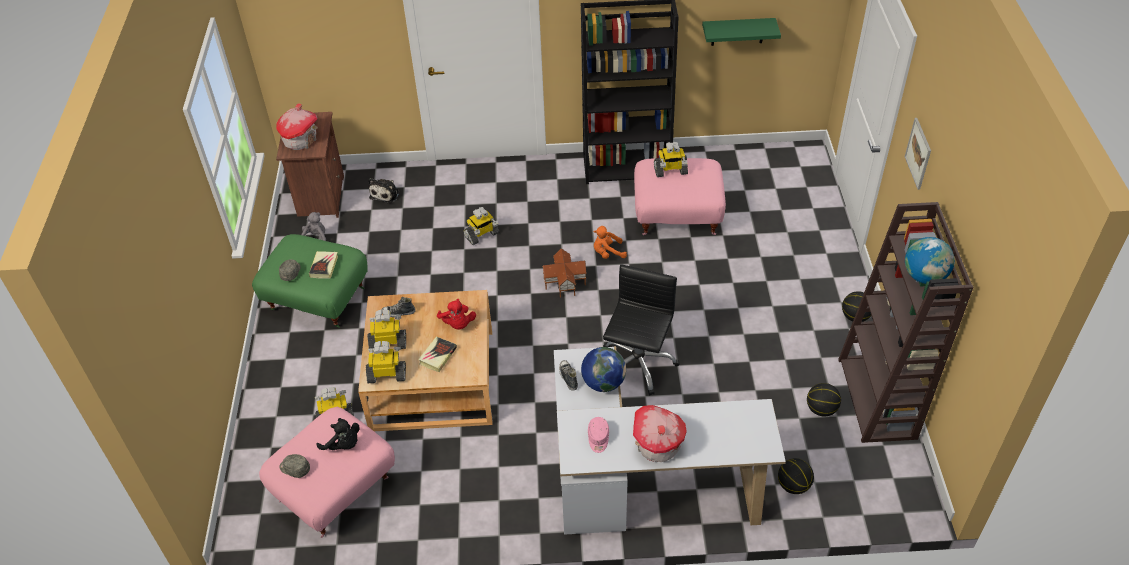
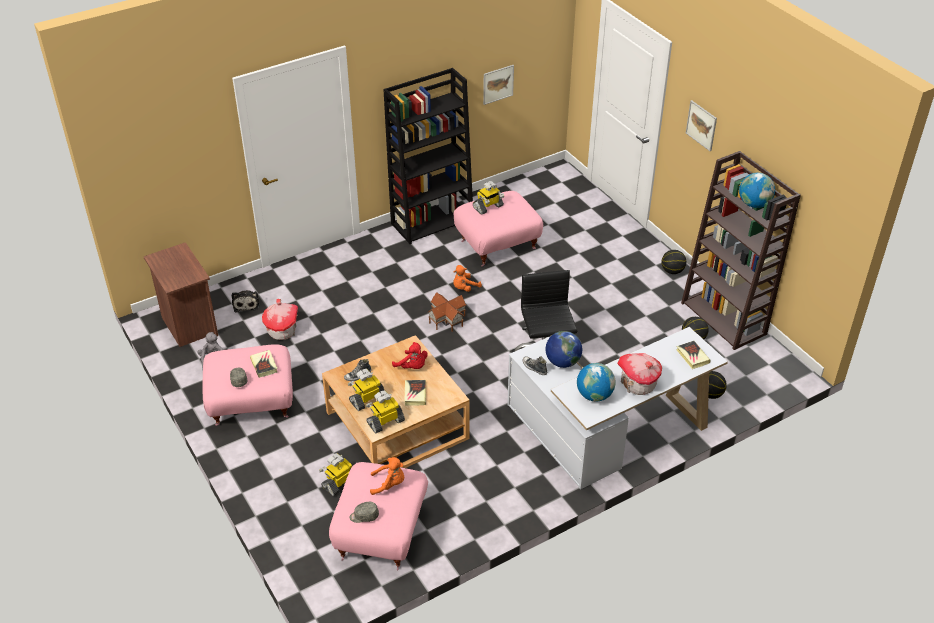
camera: 30 degrees left, 5 degrees down
(300, 140) = (176, 272): toy house -> toy house (282, 330)
(317, 300) = (251, 404): green ottoman -> pink ottoman
(343, 444) = (389, 484): black plush toy -> orange plush toy
(481, 235) = (354, 308): toy robot -> none
(598, 438) = (594, 395): pink cap -> globe
(737, 31) = (498, 84): green shelf -> picture
(746, 438) = (692, 356): none -> book

